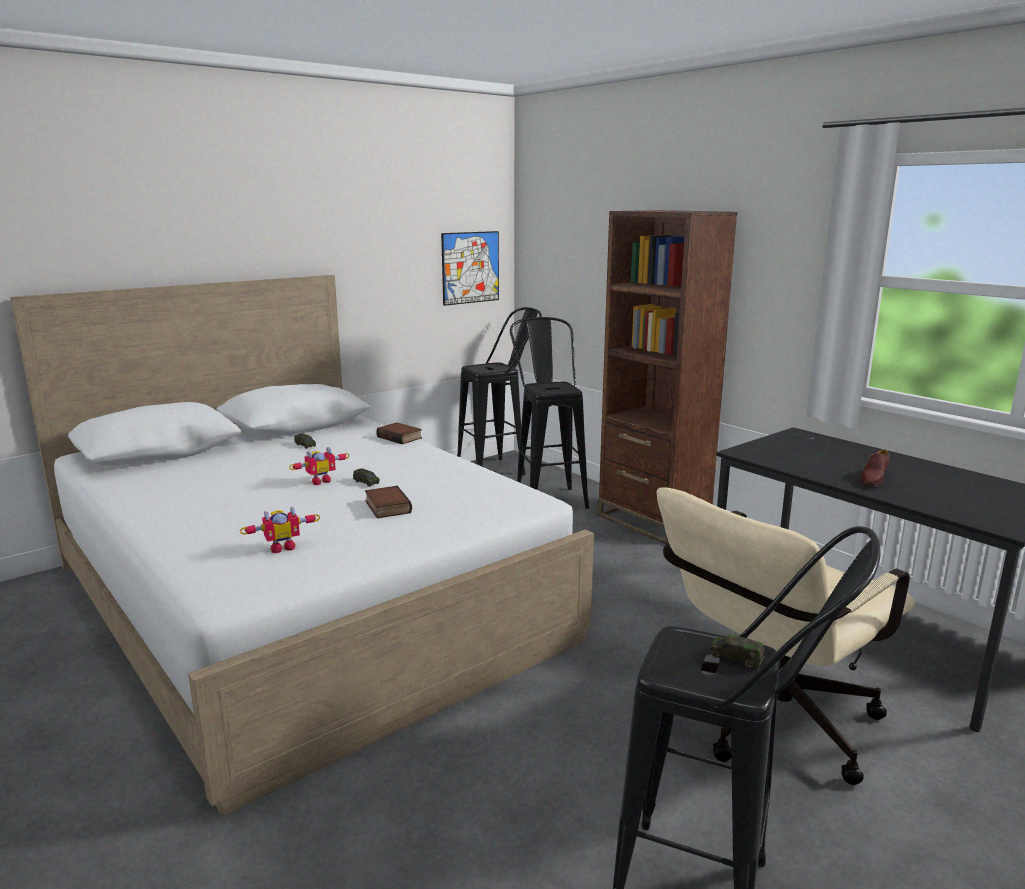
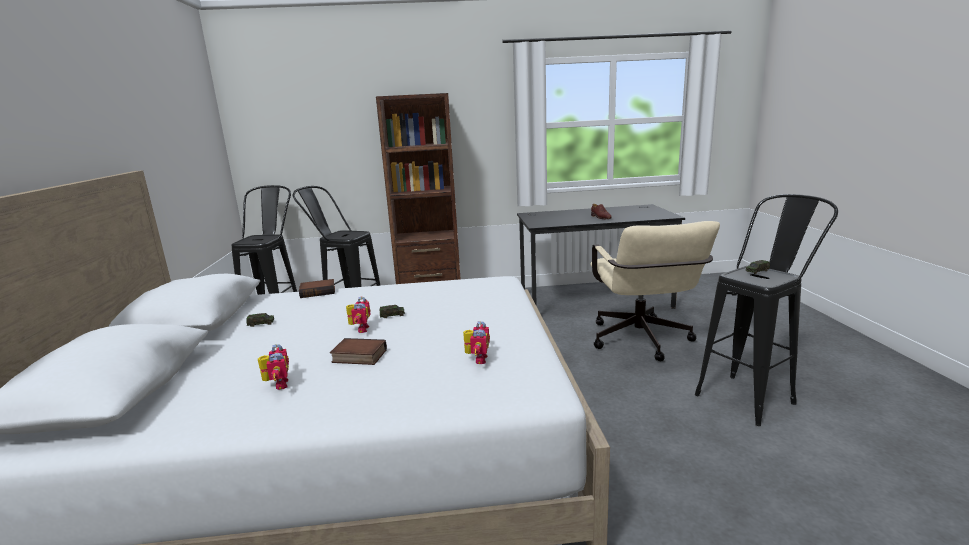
camera: 55 degrees left, 0 degrees up
(189, 490) = (277, 385): none -> toy robot
(386, 507) = (451, 316): book -> book (358, 357)
(470, 267) = (209, 158): picture -> none

